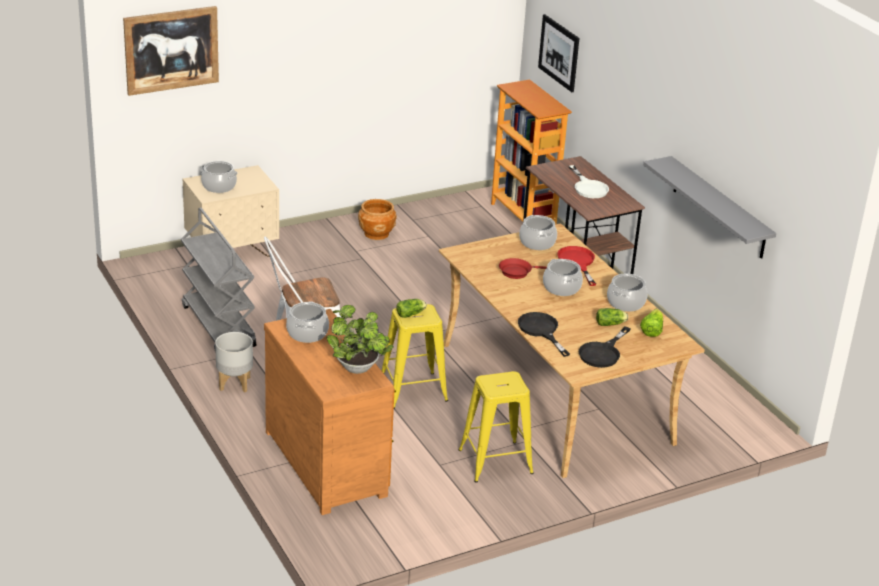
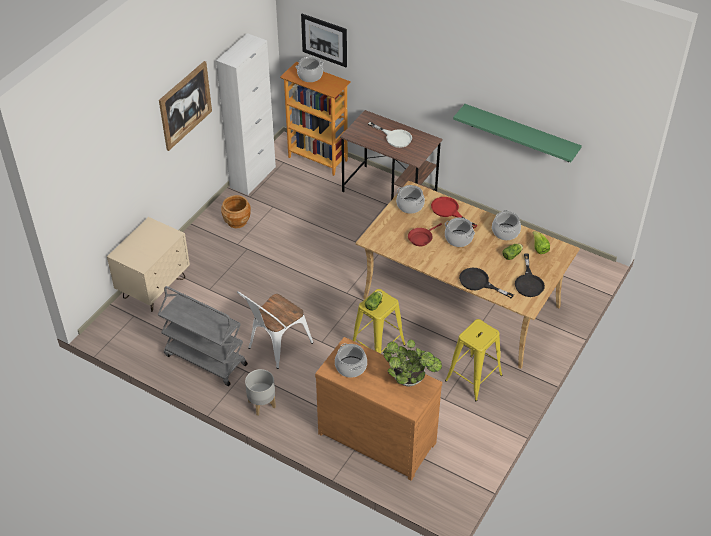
camera: 30 degrees left, 15 degrees up
(171, 50) = (82, 172): picture -> picture (185, 105)
(219, 186) = (140, 251): cooking pot -> cooking pot (310, 76)
(433, 206) = (253, 177): none -> white cabinet
(719, 208) = (520, 133): grey shelf -> green shelf

